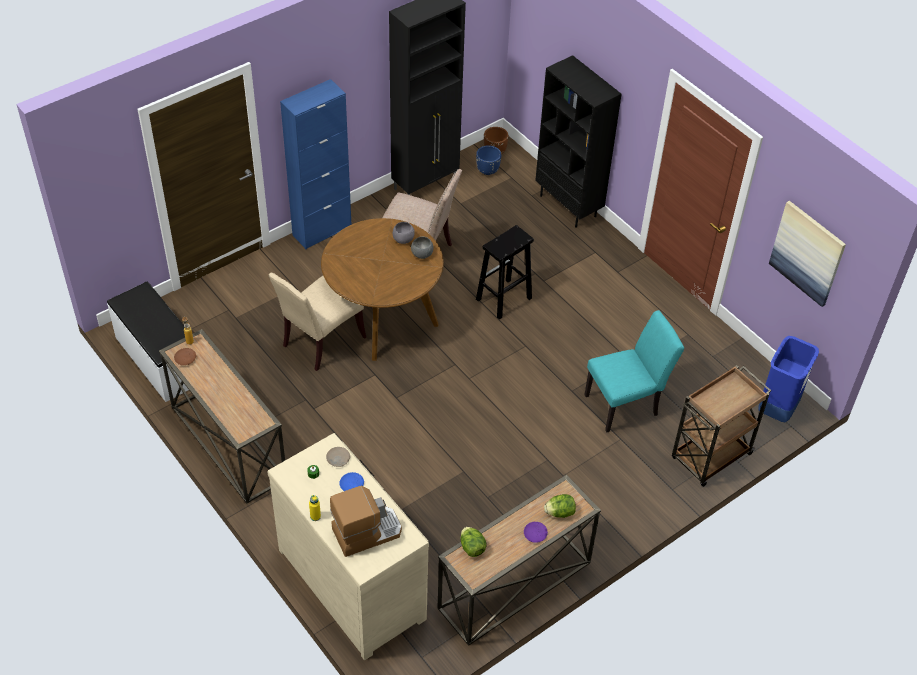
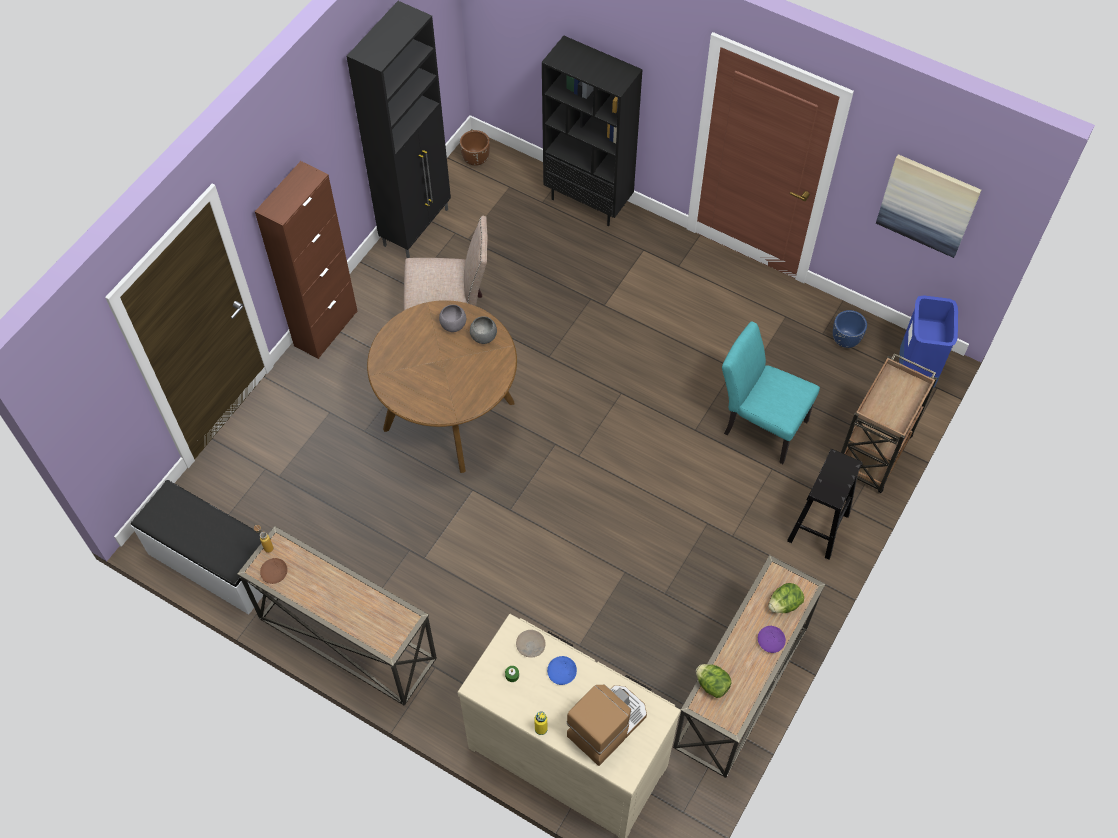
camera: 20 degrees left, 10 degrees up
(320, 342) = (392, 472): beige chair -> none
(322, 231) = (326, 328): blue cabinet -> brown cabinet
(488, 170) = (479, 186): blue planter -> blue planter (845, 340)
(503, 299) = (570, 344): black stool -> black stool (818, 528)
(626, 404) = (759, 424): turquoise chair -> turquoise chair turned 105 degrees counterclockwise

